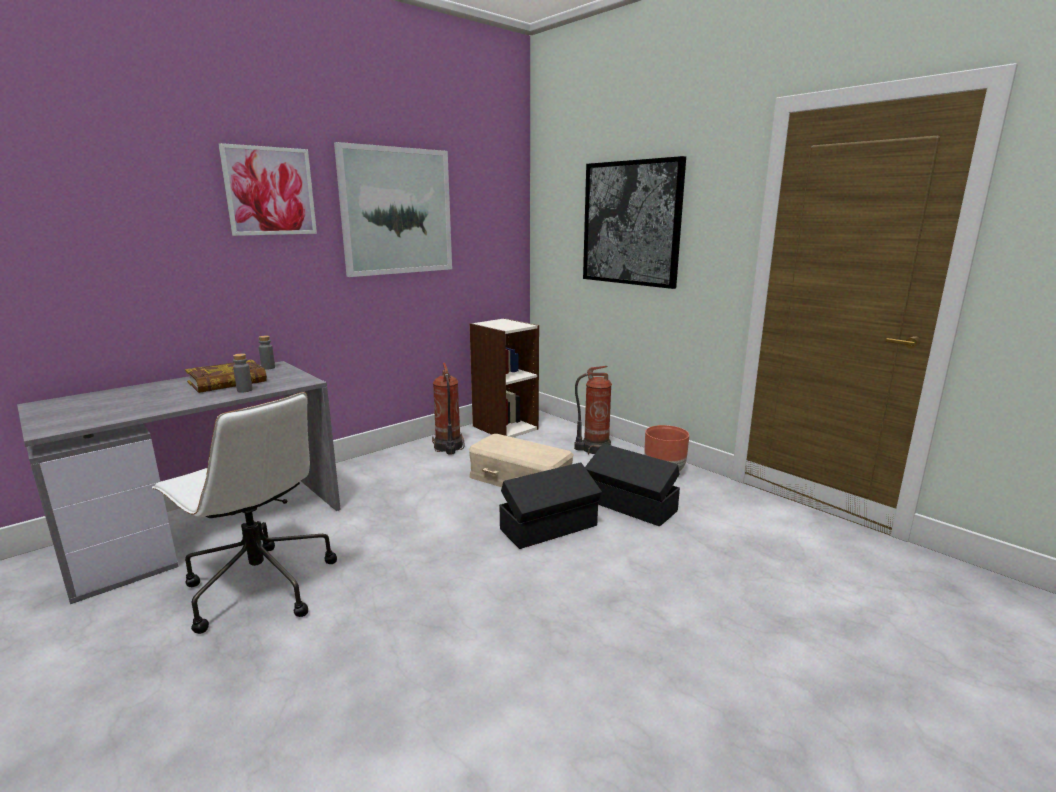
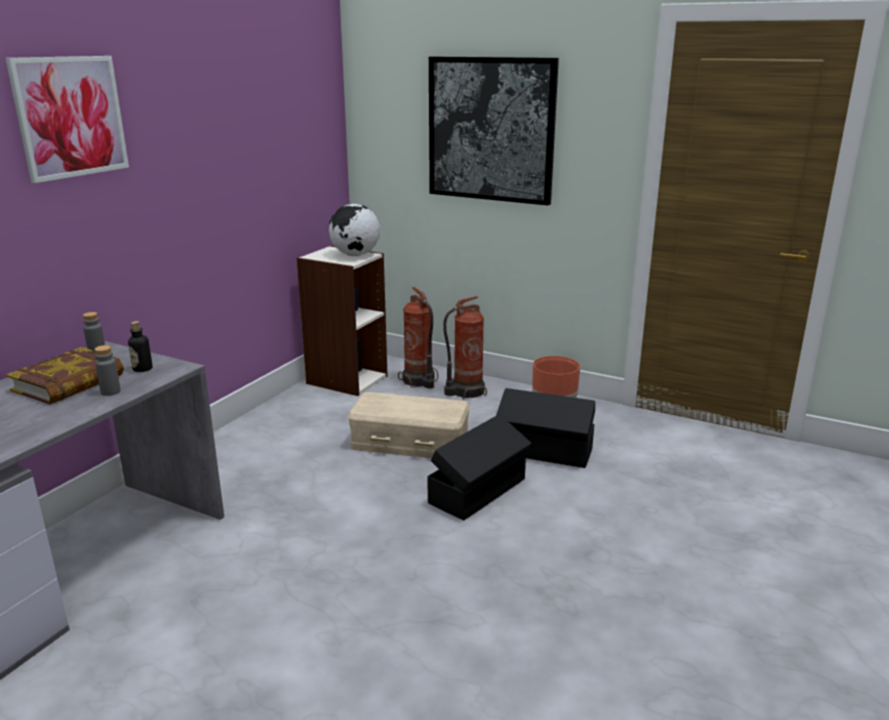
camera: 20 degrees left, 5 degrees up
(259, 586) = (199, 627): white office chair -> none
(283, 379) = (142, 369): none -> bottle
(397, 211) = (211, 126): picture -> none
(448, 447) = (296, 416): fire extinguisher -> fire extinguisher (419, 381)
(515, 324) = (355, 255): none -> globe

